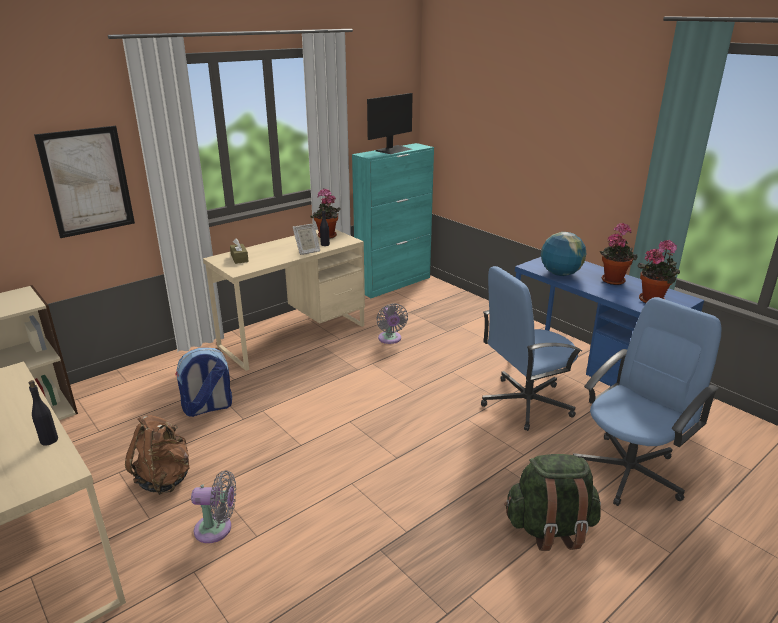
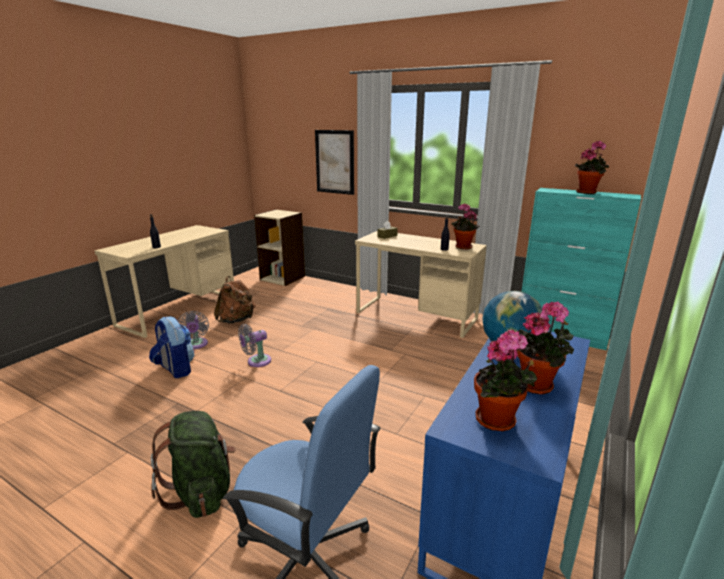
camera: 70 degrees right, 5 degrees down
(207, 408) = (307, 313): backpack -> backpack (175, 369)
(307, 251) = (422, 247): picture frame -> none
(390, 339) = (452, 354): grey fan -> grey fan (256, 361)
(393, 150) = (588, 192): monitor -> potted plant
(525, 403) = (401, 452): blue office chair -> none

